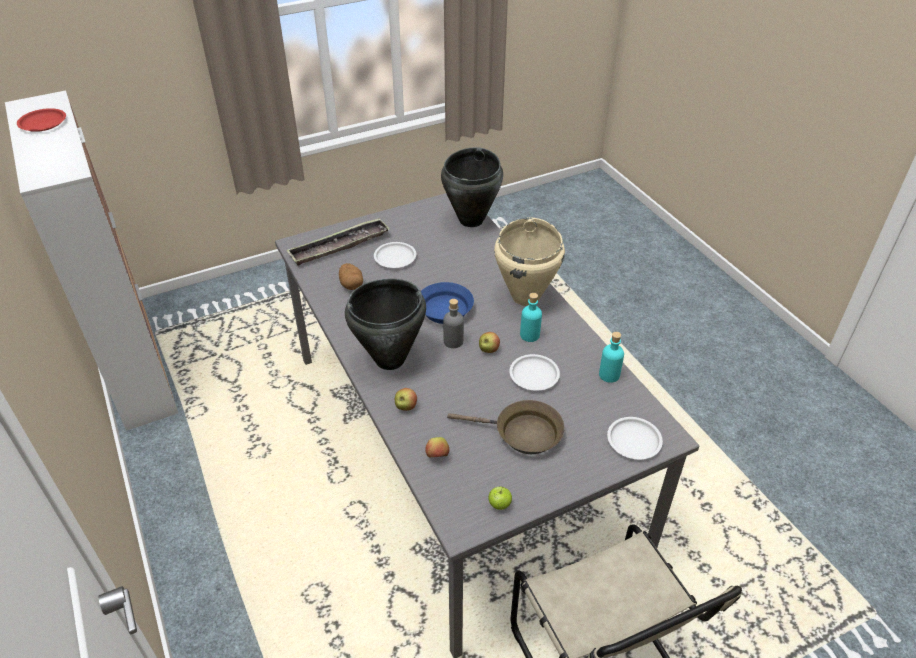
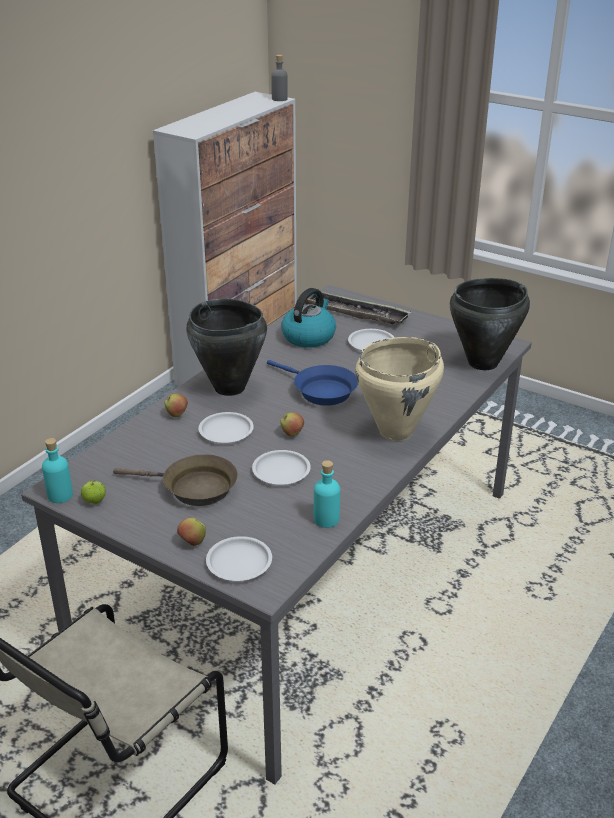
camera: 60 degrees right, 10 degrees down
(43, 123) = (242, 107): red plate -> none
(351, 284) = (309, 336): potato -> kettle
(437, 456) = (130, 450): apple -> apple (192, 542)
(453, 341) = (285, 411): grey bottle -> grey bottle (279, 99)
(455, 385) = (226, 431): none -> white plate
(522, 433) = (193, 488): brown frying pan -> brown frying pan turned 60 degrees counterclockwise
(529, 335) = (338, 451): turquoise bottle -> turquoise bottle (60, 495)

